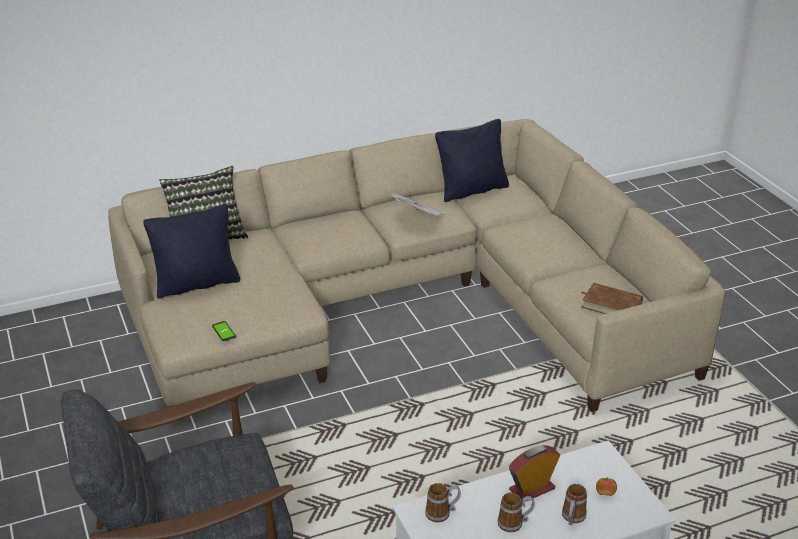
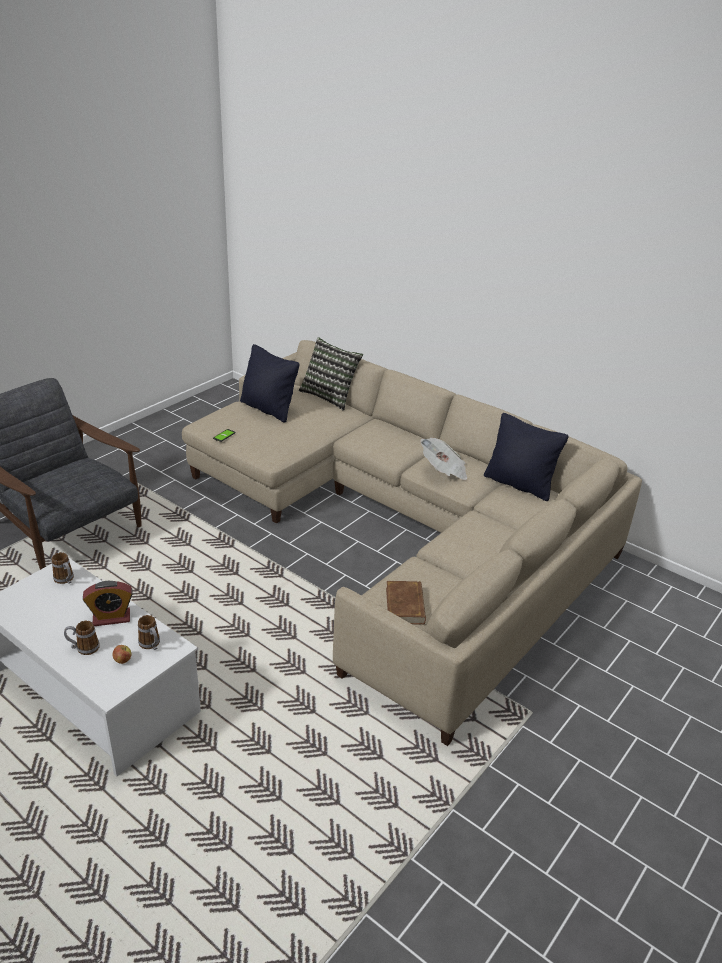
camera: 60 degrees right, 0 degrees up
(515, 523) = (67, 618): mug -> mug (151, 645)
(532, 489) = (111, 618): alarm clock -> alarm clock turned 135 degrees clockwise

